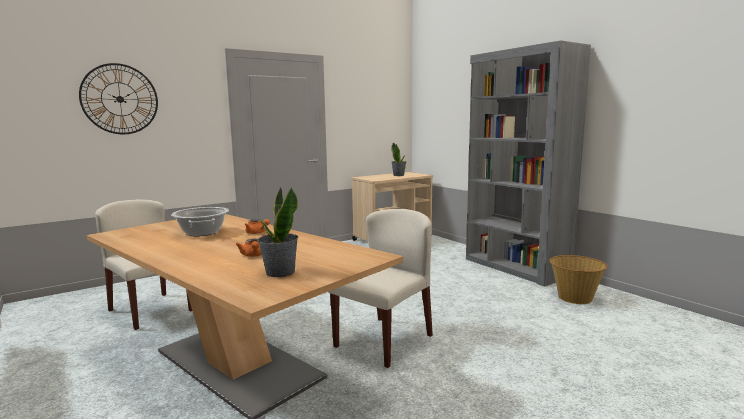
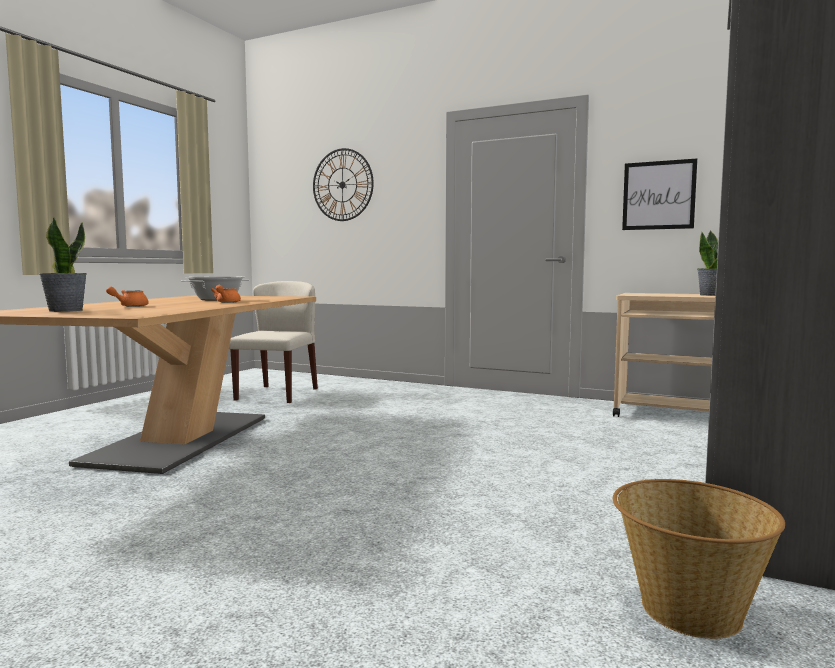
camera: 60 degrees right, 5 degrees down
(361, 121) = (658, 195): none -> picture
(384, 340) = (280, 480): beige chair -> none

